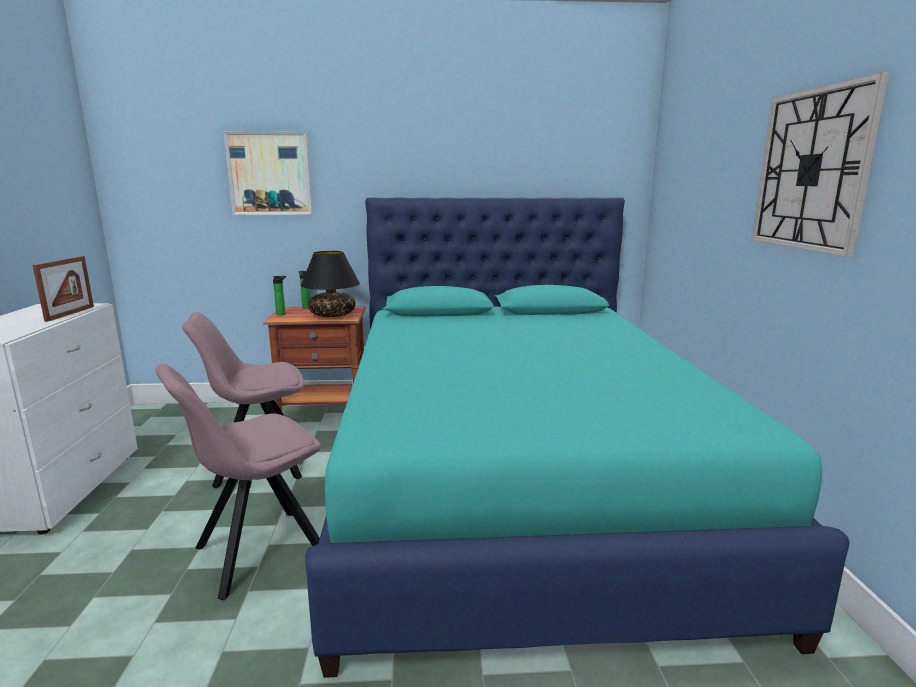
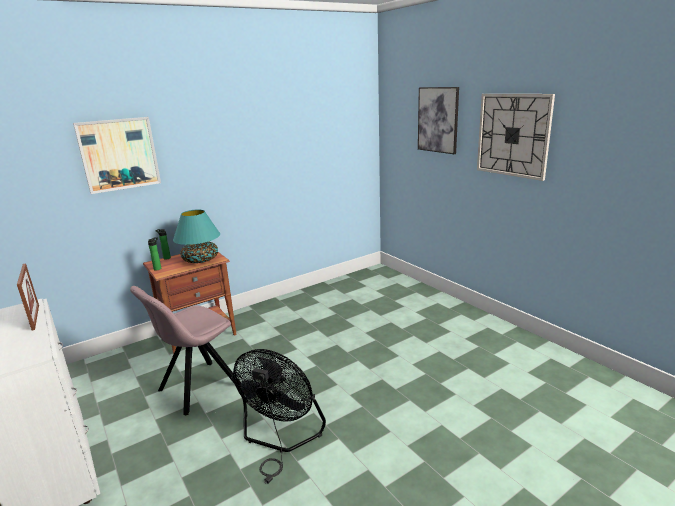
camera: 30 degrees left, 5 degrees up
(260, 552) = (275, 438): pink chair -> black fan
(332, 315) = (200, 259): black table lamp -> turquoise table lamp
(517, 481) = (375, 337): turquoise bed -> none
(715, 157) = (438, 120): none -> picture

